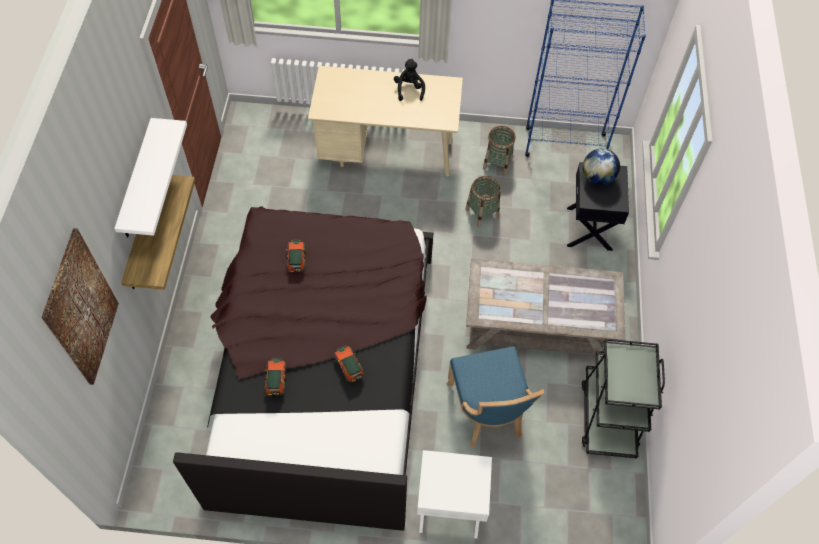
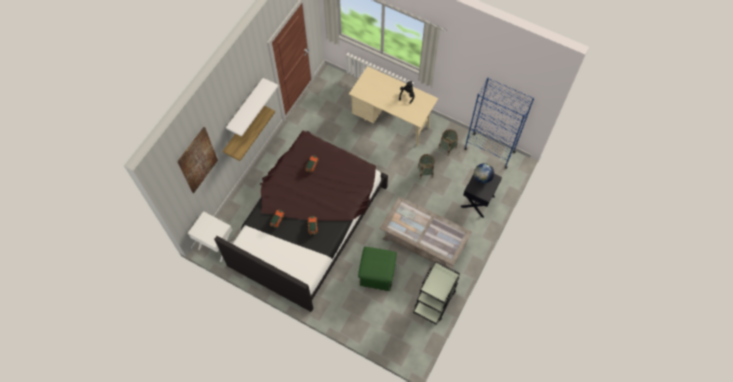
camera: 25 degrees right, 5 degrees up
(450, 509) = (336, 311): white nightstand -> white nightstand (216, 245)
(487, 412) = (376, 274): blue chair -> green ottoman

